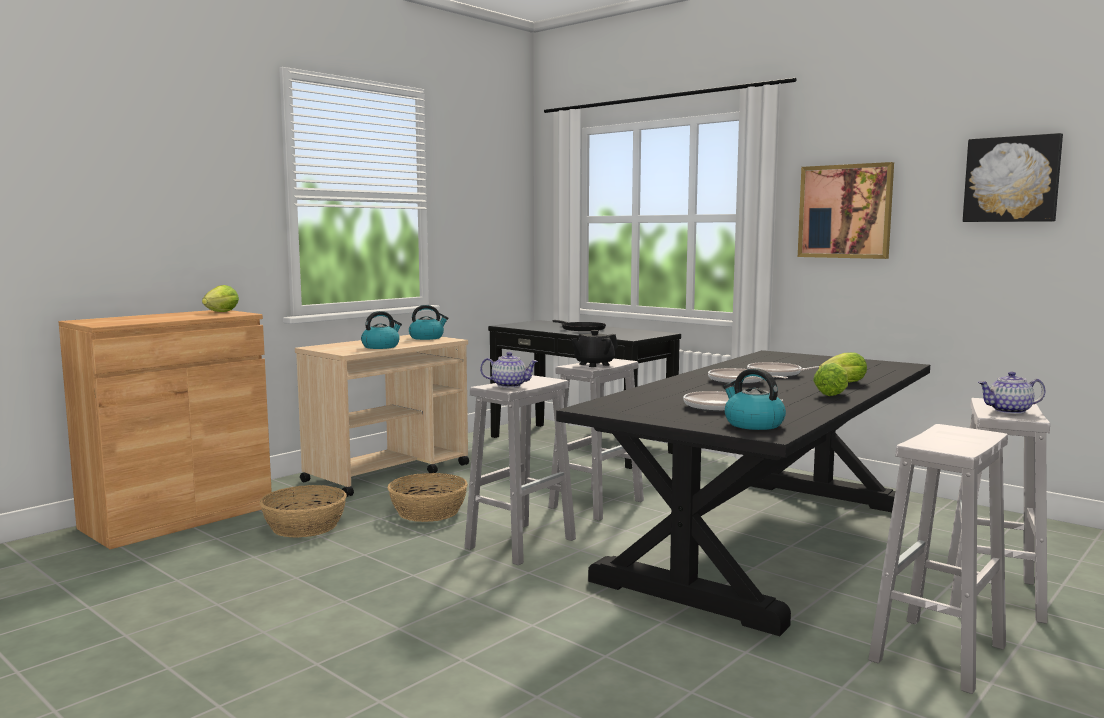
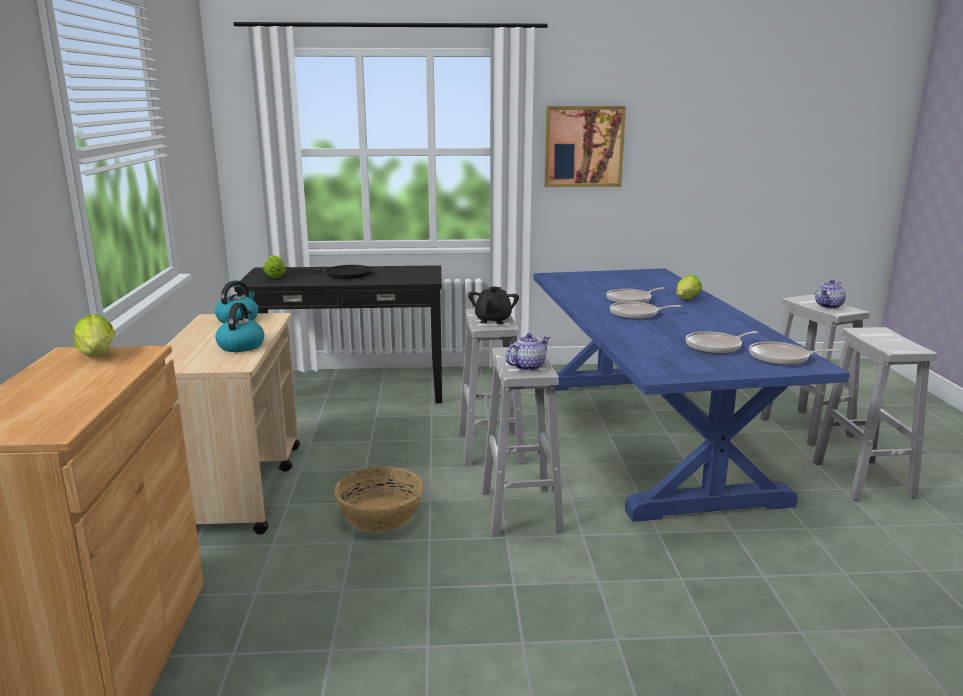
camera: 45 degrees left, 10 degrees up
(305, 526) = (299, 588): basket -> none
(752, 424) = (782, 358): kettle -> frying pan
(765, 541) = (649, 436): black dining table -> blue dining table
(832, 394) = (718, 313): lettuce -> lettuce (275, 276)
(1012, 179) = (710, 124): picture -> none

